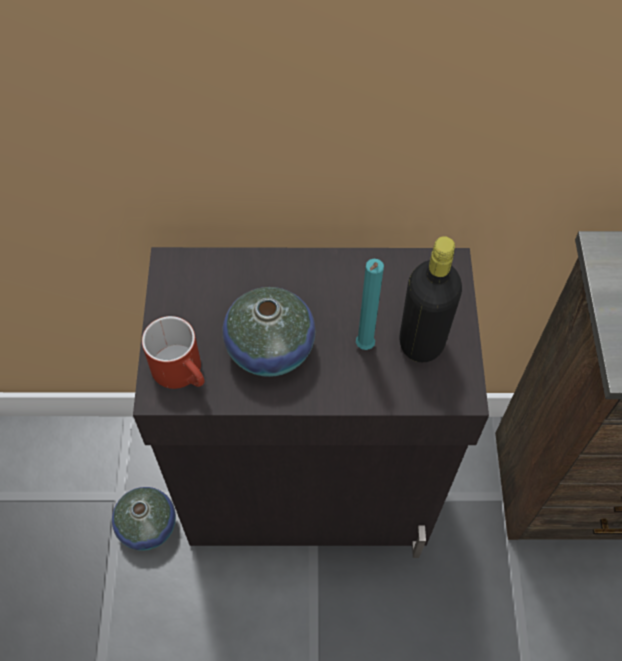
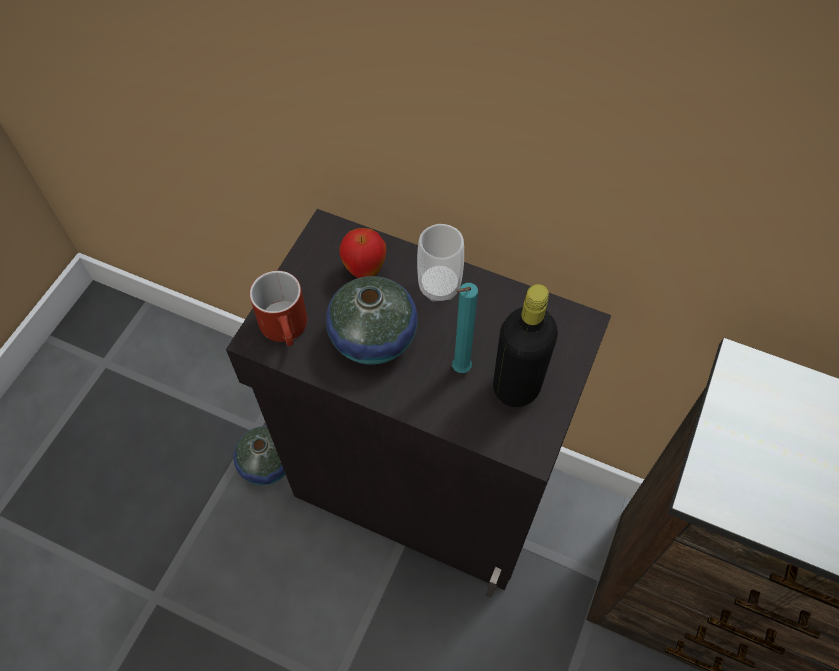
camera: 25 degrees right, 0 degrees up
(229, 289) = (364, 270): none -> apple
(306, 278) = (439, 286): none -> cup

